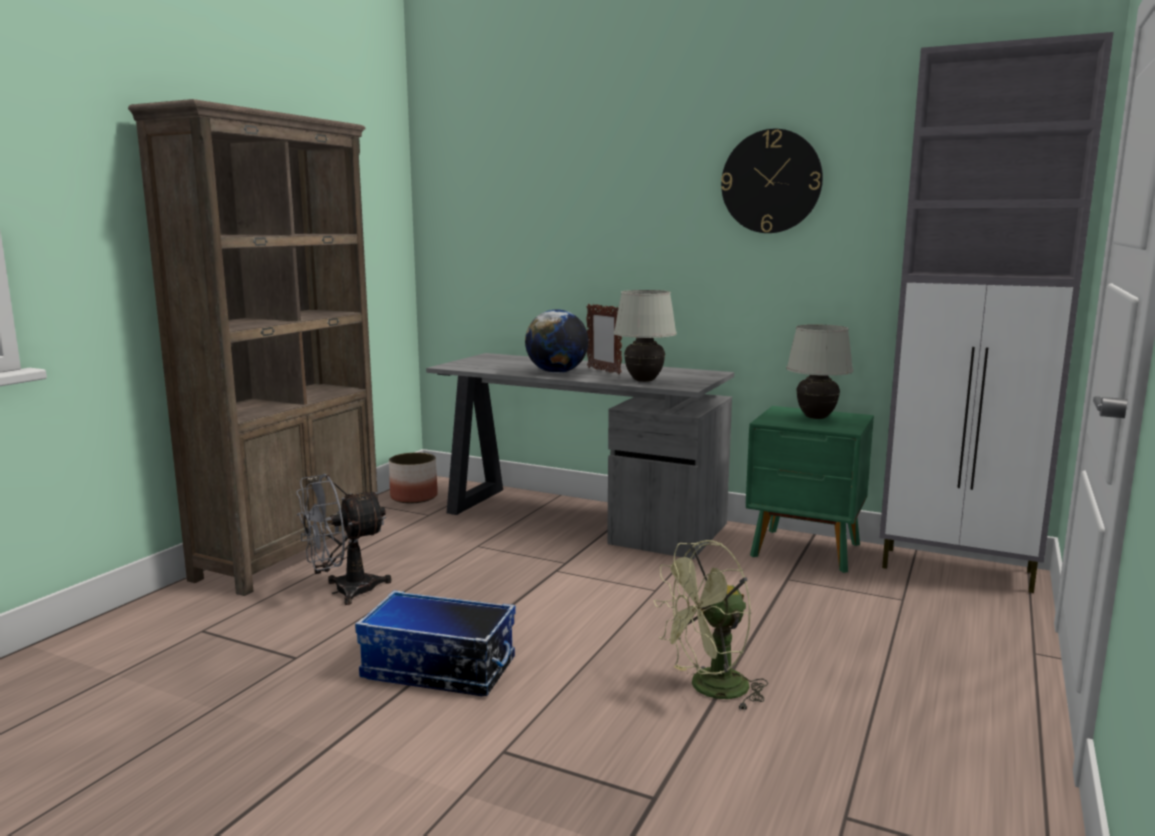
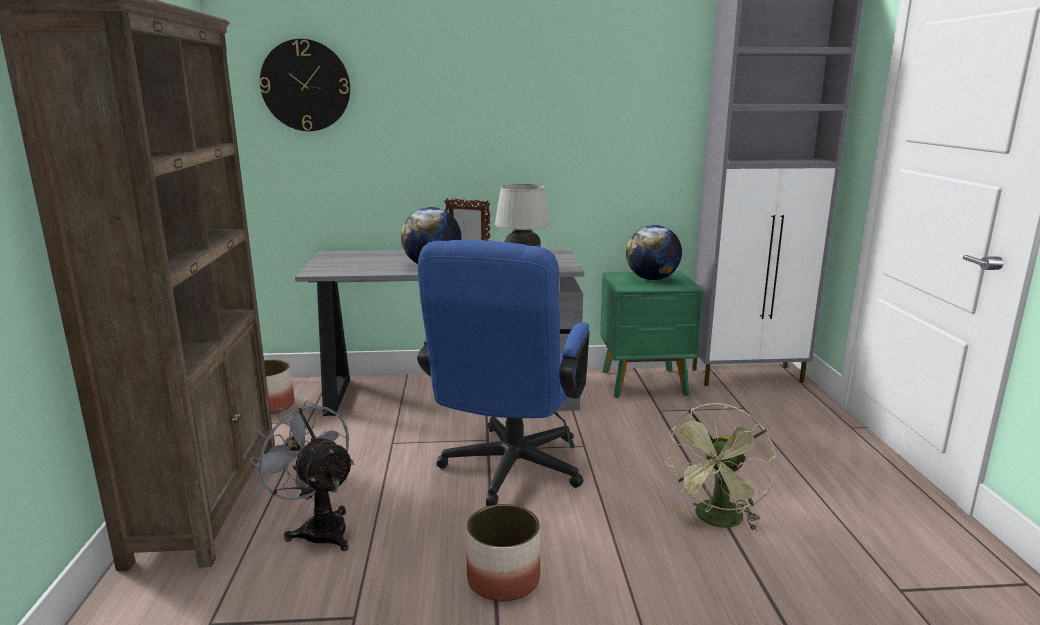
camera: 30 degrees left, 5 degrees up
(344, 591) = (318, 528): grey fan -> grey fan turned 105 degrees clockwise
(437, 670) = (503, 579): storage box -> planter
(550, 593) = (508, 472): none -> blue office chair
(771, 181) = (596, 84): wall clock -> wall clock (305, 85)
(816, 418) = (652, 279): white table lamp -> globe

